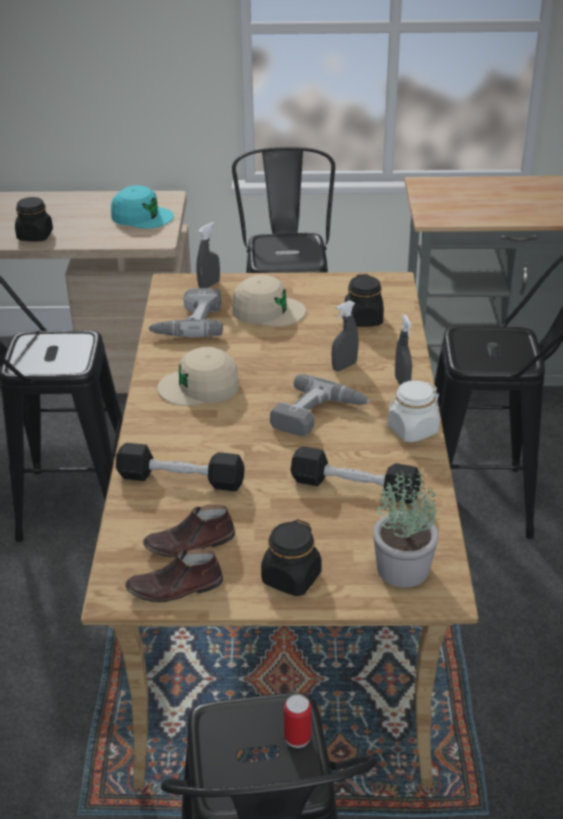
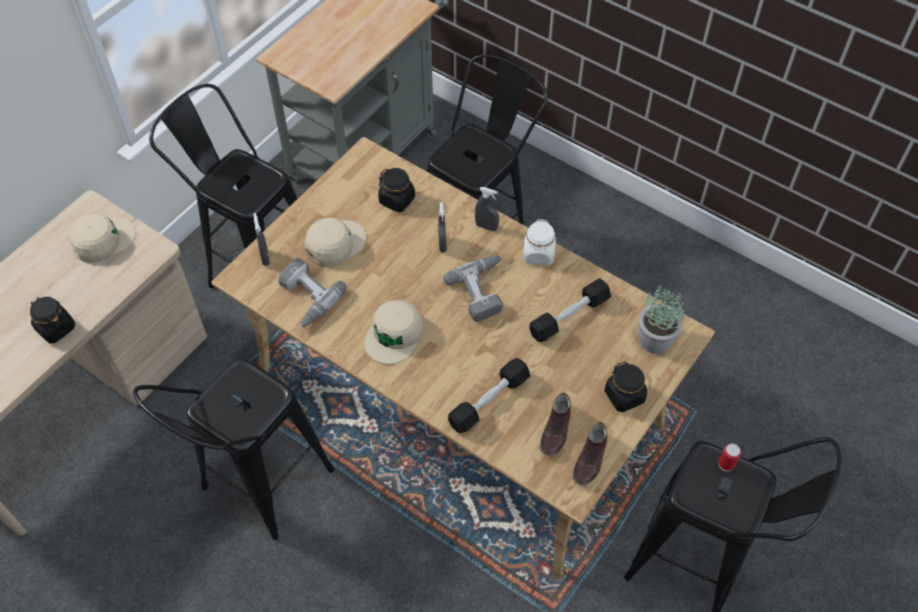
camera: 55 degrees left, 20 degrees up
(141, 216) = (103, 240): turquoise cap -> beige cap

